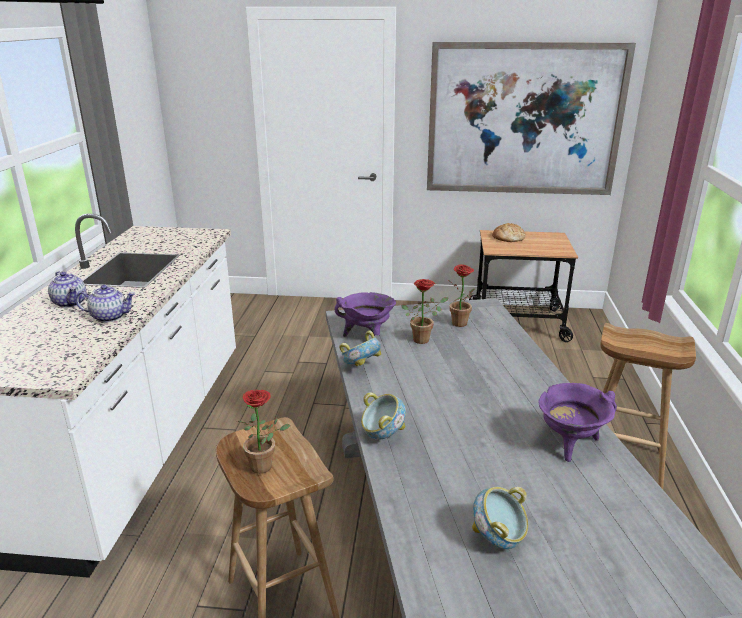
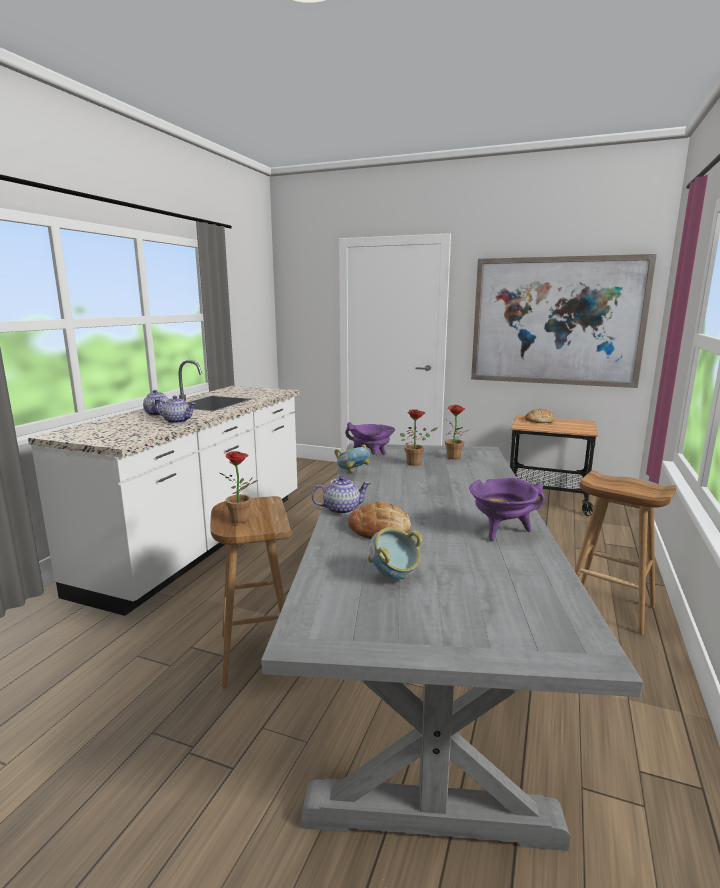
camera: 15 degrees right, 10 degrees down
(382, 435) = (341, 509): bowl -> teapot
(442, 461) = (380, 528): none -> bread

